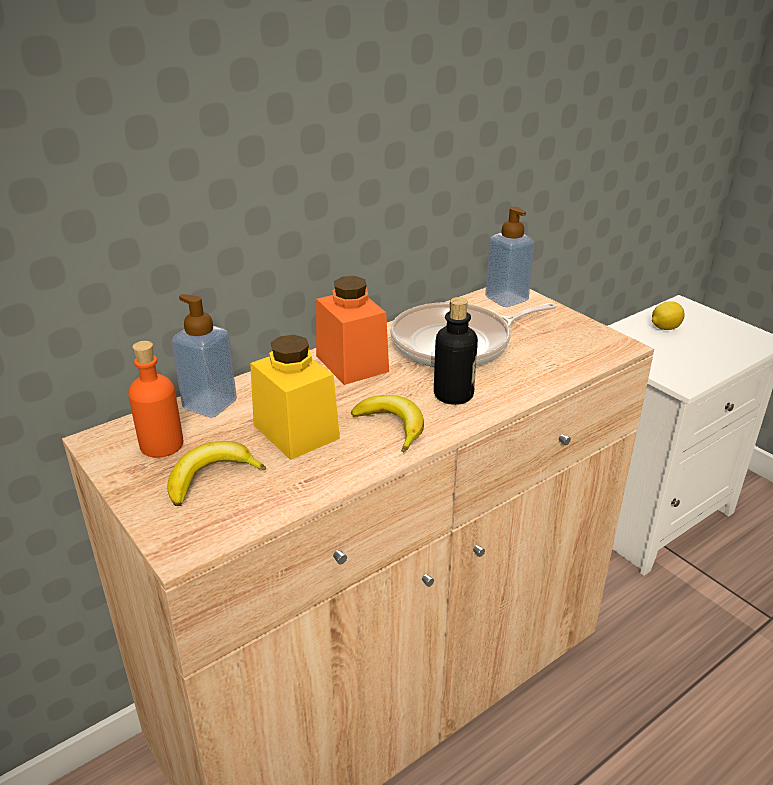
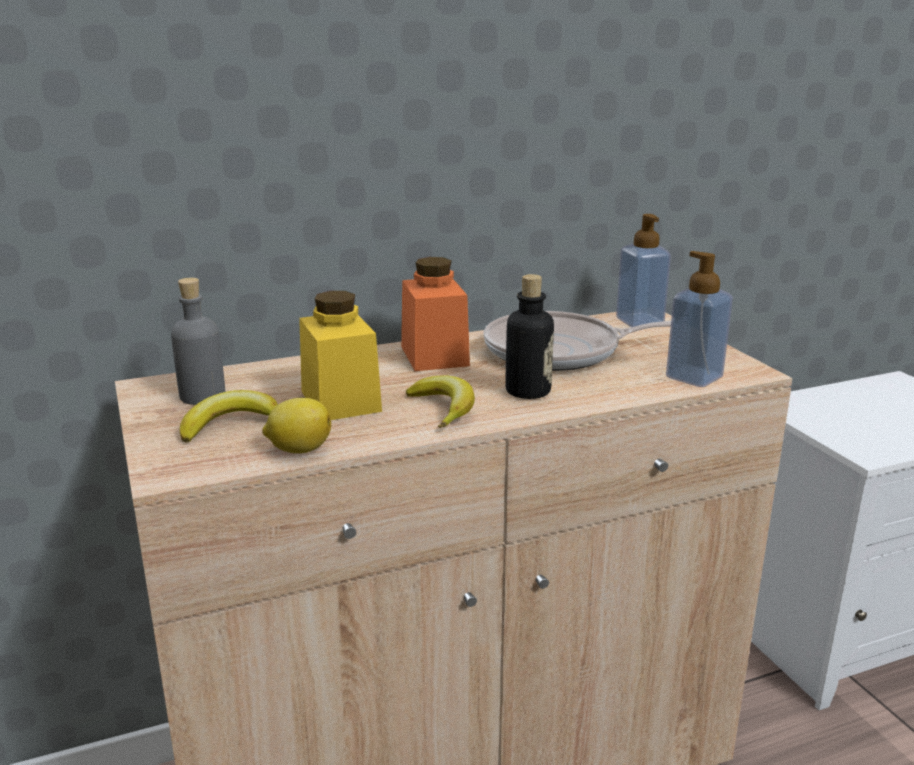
camera: 15 degrees right, 10 degrees down
(161, 444) = (202, 395): orange bottle -> grey bottle
(210, 404) = (269, 371): soap dispenser -> soap dispenser (694, 377)
(664, 328) = (866, 399): lemon -> lemon (298, 449)

